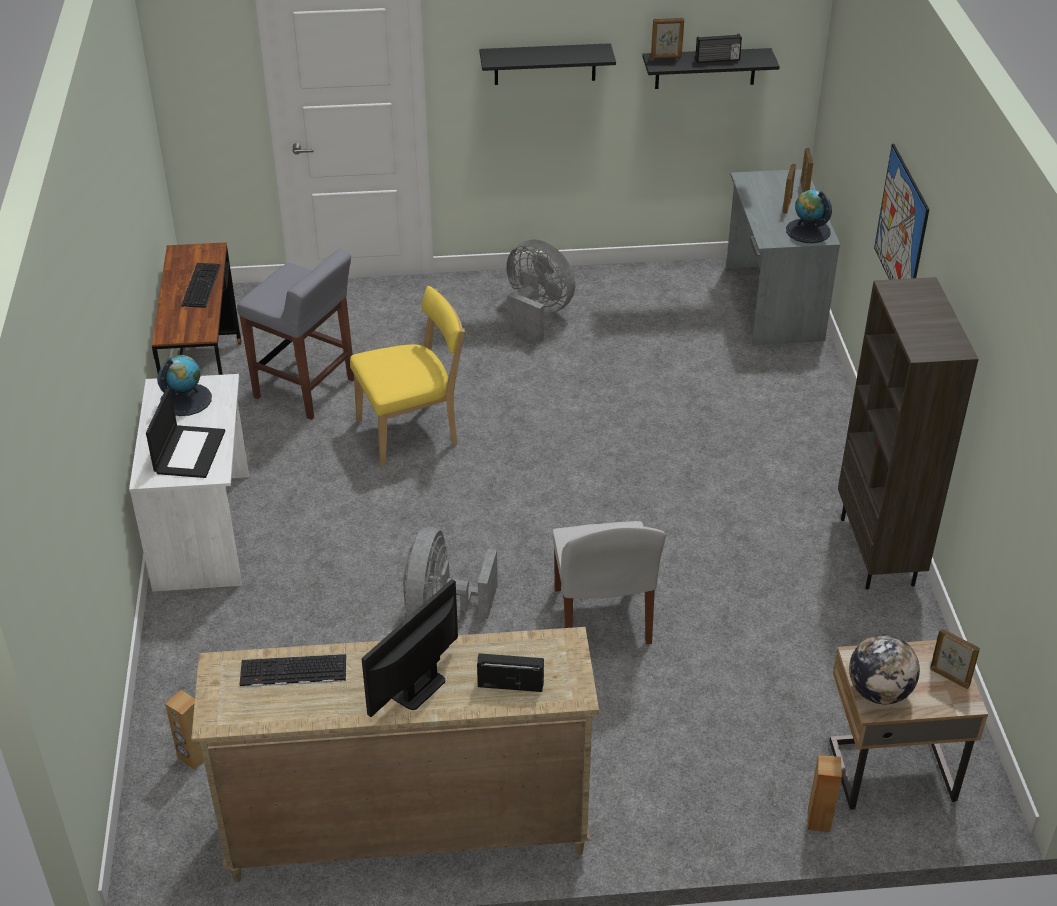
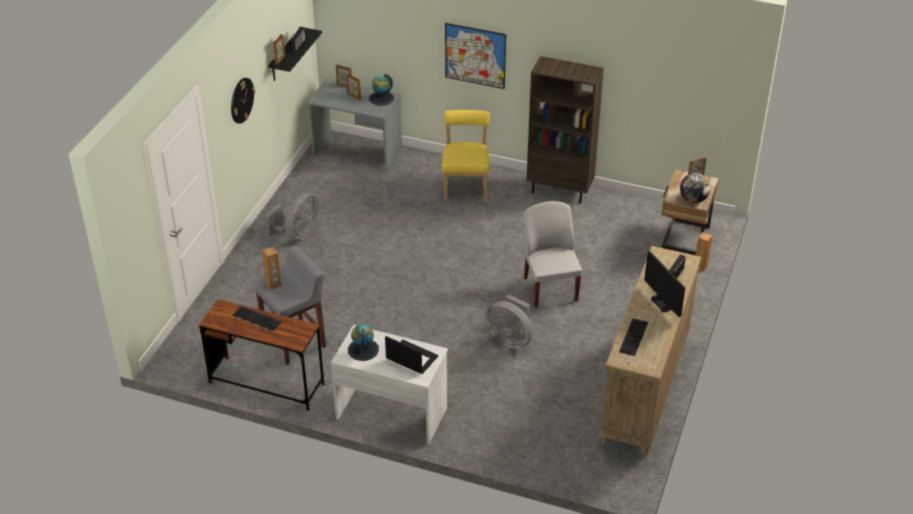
camera: 65 degrees left, 0 degrees up
(193, 757) = (561, 453): brown speaker -> brown speaker (274, 284)
(412, 432) = (366, 310): yellow chair -> yellow chair (466, 186)
(536, 314) = (298, 234): grey fan -> grey fan turned 150 degrees clockwise
(545, 64) = (241, 100): black shelf -> wall clock
(602, 618) = (550, 288): white chair -> white chair turned 120 degrees counterclockwise

